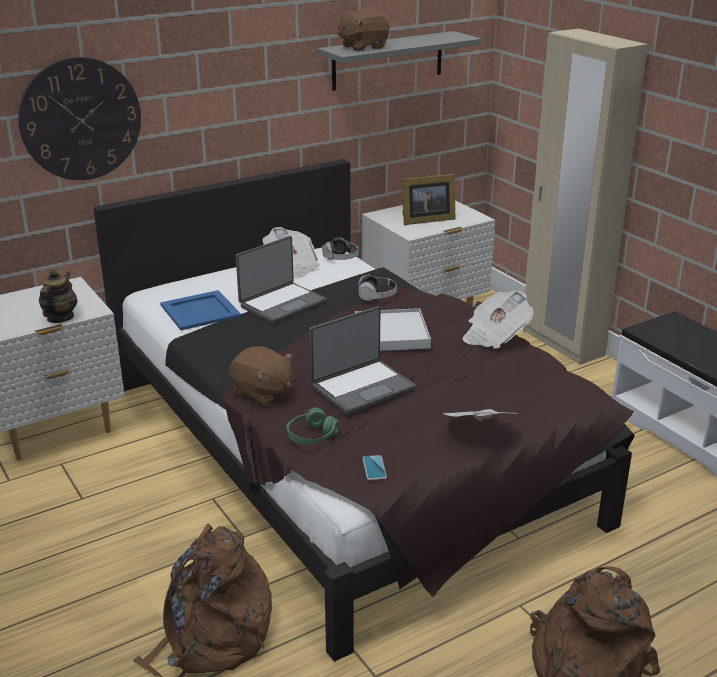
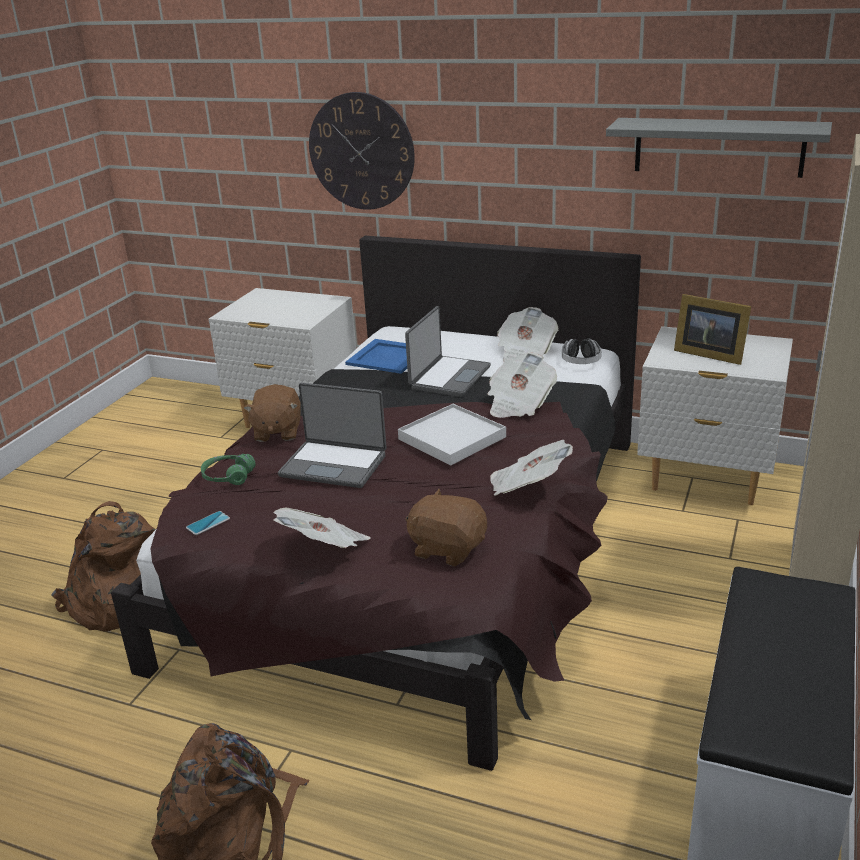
camera: 55 degrees right, 0 degrees up
(60, 318) = (277, 319): teapot -> none
(282, 304) = (448, 377): laptop -> laptop turned 75 degrees counterclockwise
(363, 47) = (660, 123): brown plush toy -> brown plush toy (447, 549)
(377, 296) = (519, 404): headphones -> newspaper

